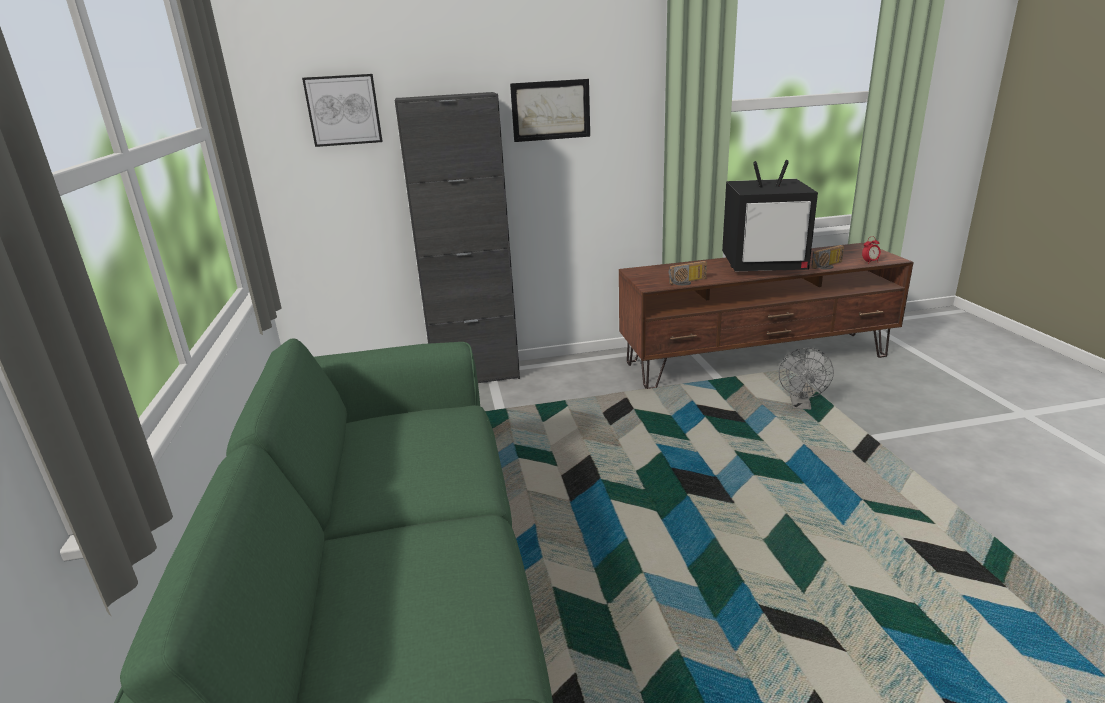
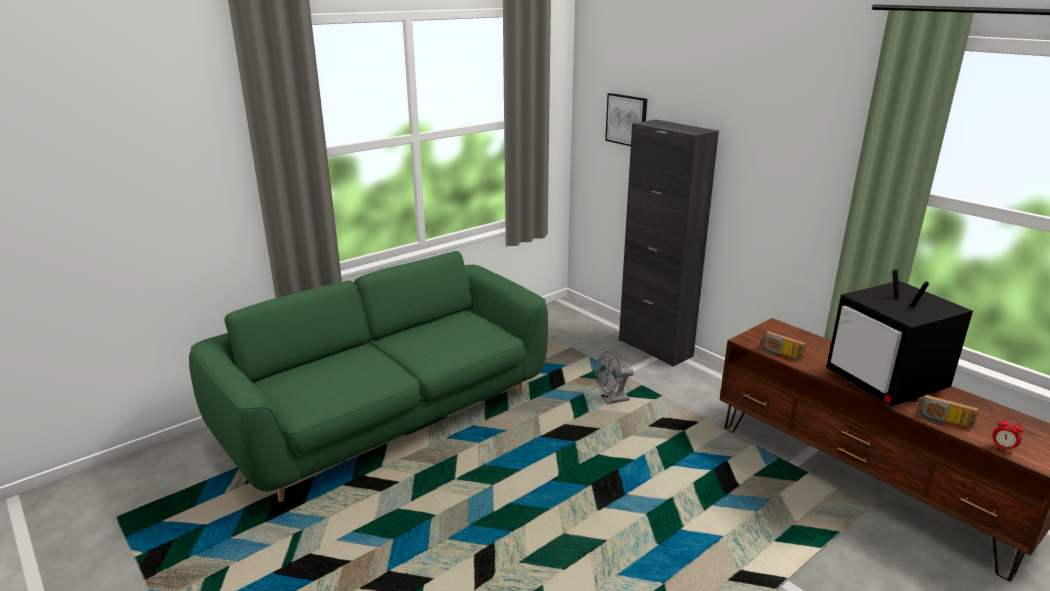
camera: 60 degrees right, 0 degrees up
(551, 110) = (762, 157): picture -> none
(801, 405) = (798, 525): grey fan -> grey fan (611, 400)

